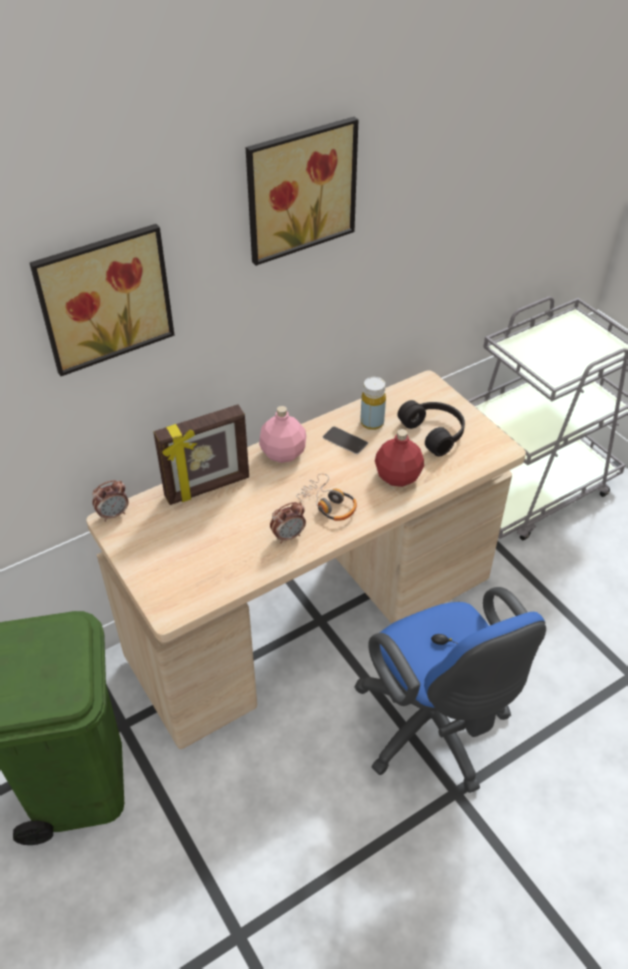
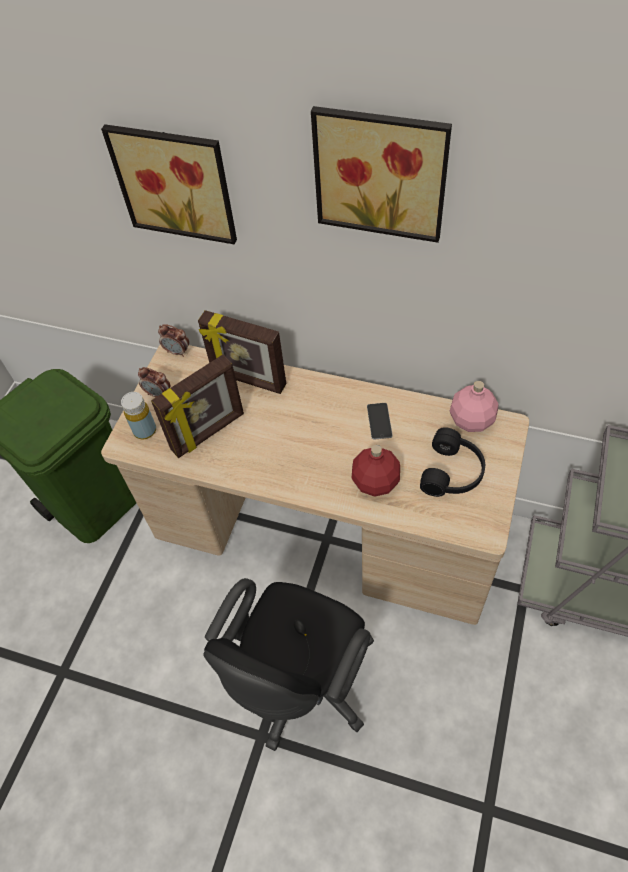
camera: 55 degrees right, 10 degrees up
(231, 545) = (208, 433): none -> picture frame
(283, 453) = (326, 395): pink bottle -> pink bottle (472, 420)
(288, 536) = (247, 458): alarm clock -> alarm clock (158, 394)
(327, 504) = (300, 458): headphones -> none
(372, 423) = (418, 423): yellow bottle -> yellow bottle (145, 430)
(434, 730) = (301, 684): blue office chair -> black office chair

